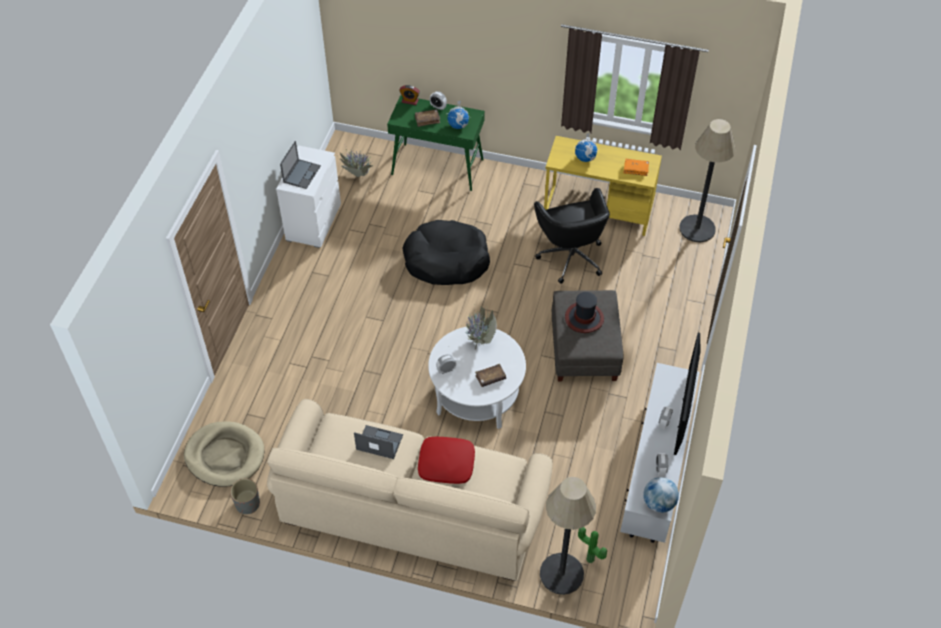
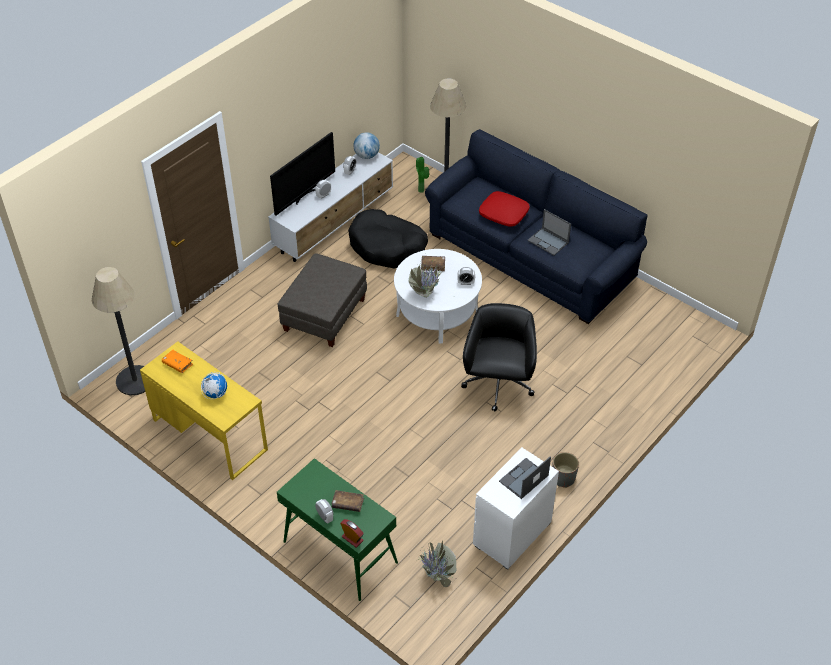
camera: 155 degrees left, 5 degrees down
(225, 456) = (669, 339): beige dog bed -> none
(247, 504) = (659, 300): grey planter -> grey planter (563, 478)
(411, 507) = (531, 257): beige sofa -> blue sofa
(446, 260) = (394, 438): black dog bed -> black dog bed (387, 247)
(458, 125) = (318, 482): globe -> none
(570, 256) = (273, 398): black office chair -> black office chair (498, 385)
(584, 318) = (323, 287): hat -> none

